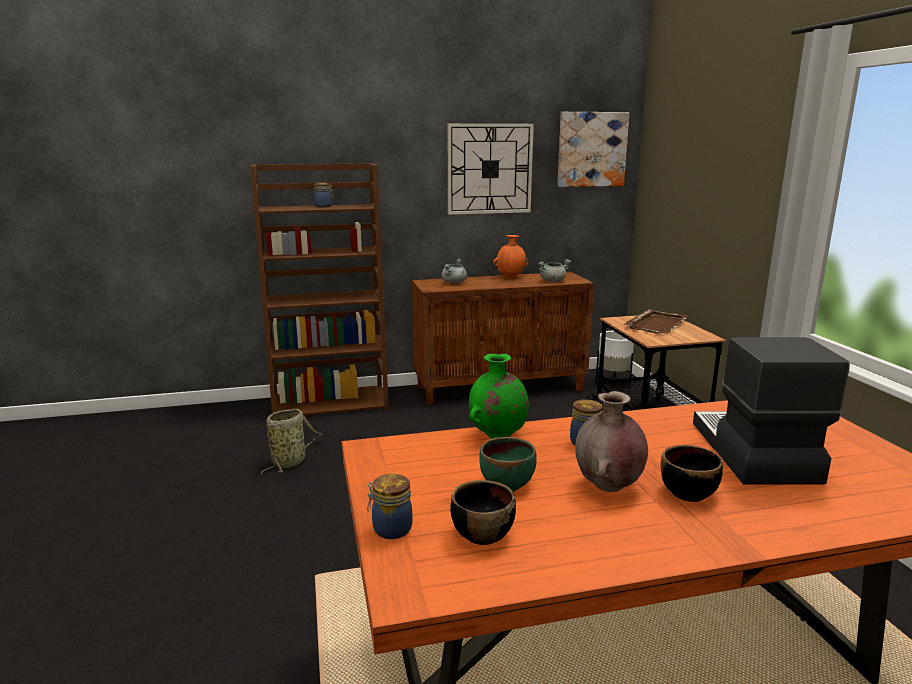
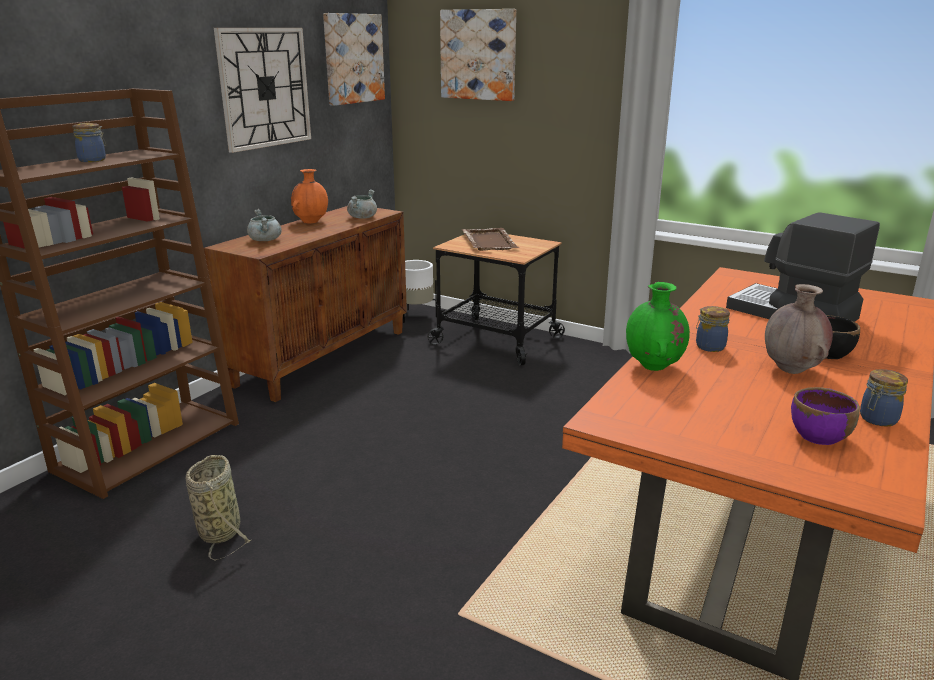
camera: 45 degrees left, 5 degrees up
(390, 529) = (773, 466): jar -> jar (877, 419)
(482, 534) = (818, 436): black bowl -> purple bowl
(507, 483) = (745, 397): green bowl -> none
(693, 148) = (478, 55): none -> picture

